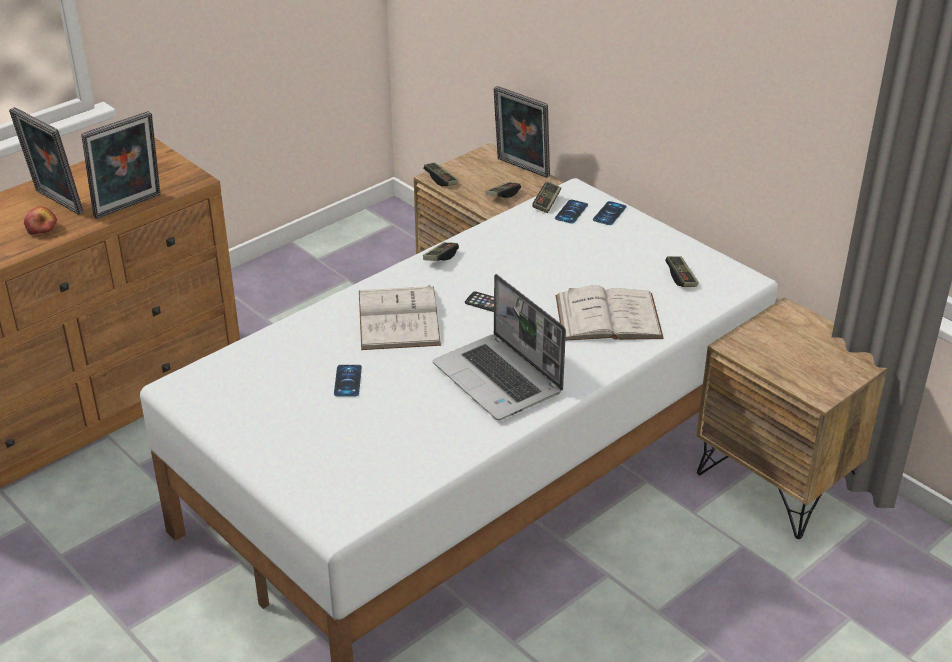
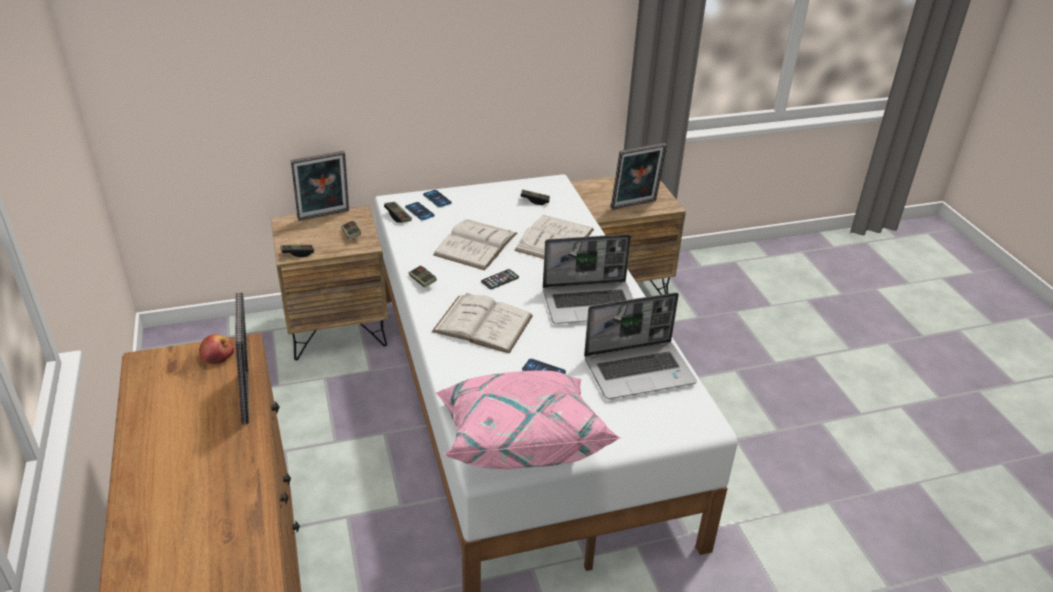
camera: 65 degrees left, 0 degrees up
(42, 229) = (228, 466): apple -> apple (217, 355)
(55, 203) = (185, 446): picture frame -> picture frame (635, 206)
(229, 397) = (519, 439): none -> pink pillow
(398, 449) = (639, 370): none -> laptop
(543, 267) = (476, 244): none -> white book

